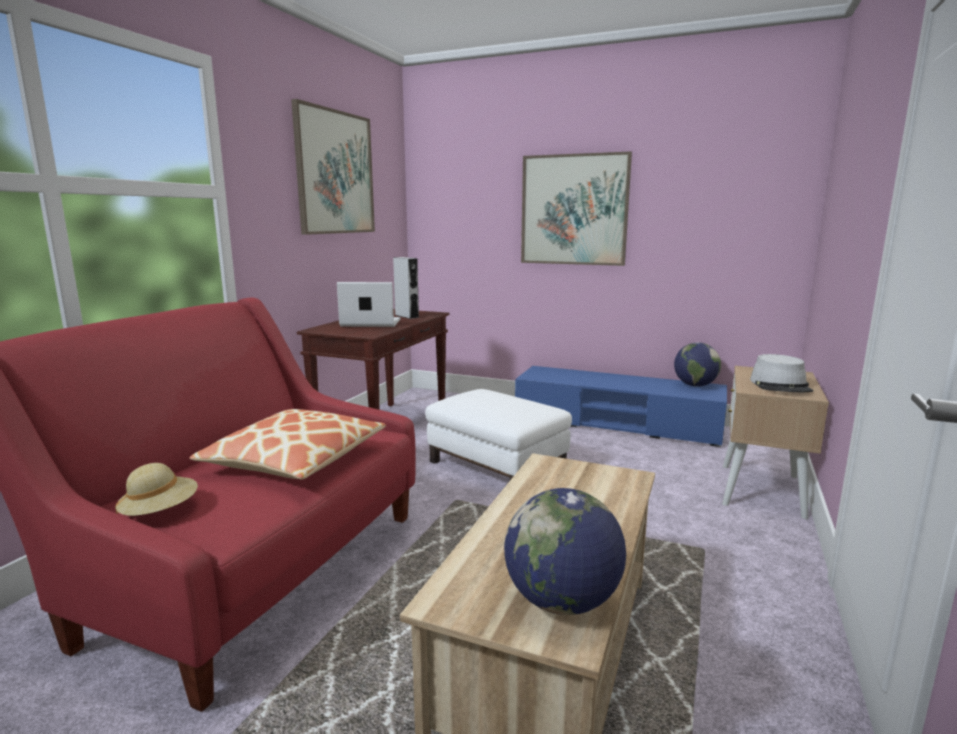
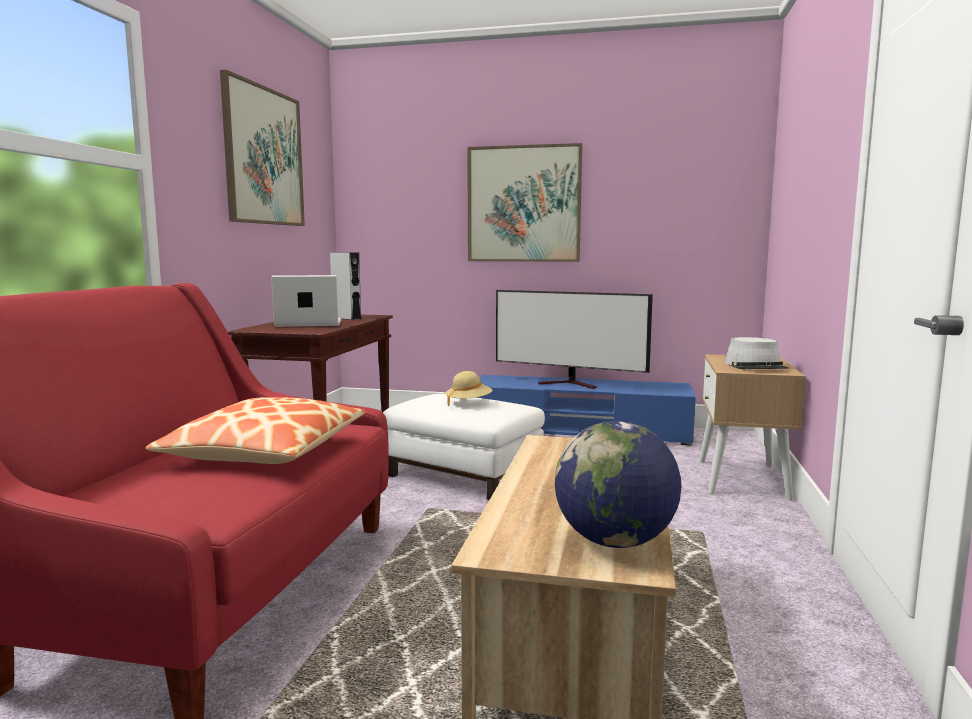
camera: 10 degrees left, 5 degrees down
(160, 512) = (124, 504): beige hat -> beige hat (468, 403)
(609, 381) = (571, 384): none -> television
(695, 385) = (659, 384): globe -> none

